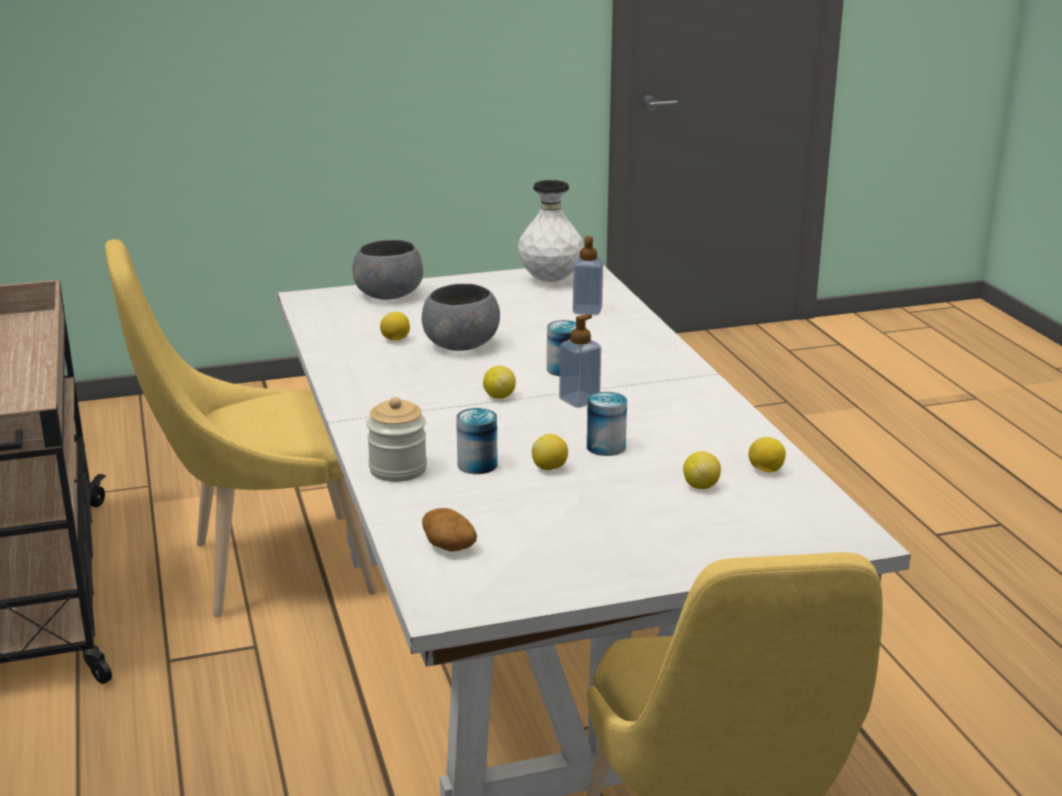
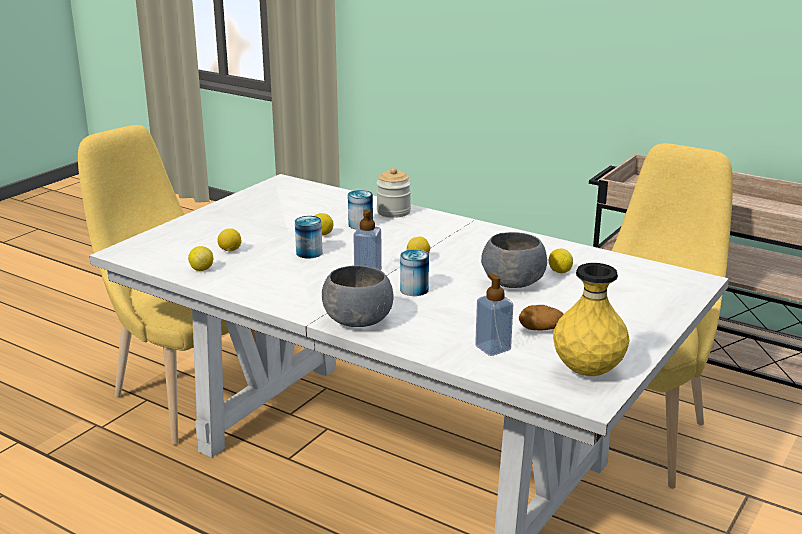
camera: 140 degrees right, 0 degrees up
(388, 295) = (658, 304): grey bowl -> grey bowl (359, 321)
(448, 544) = (315, 196): potato -> potato (540, 328)
(550, 280) = (587, 372): white vase -> yellow vase

